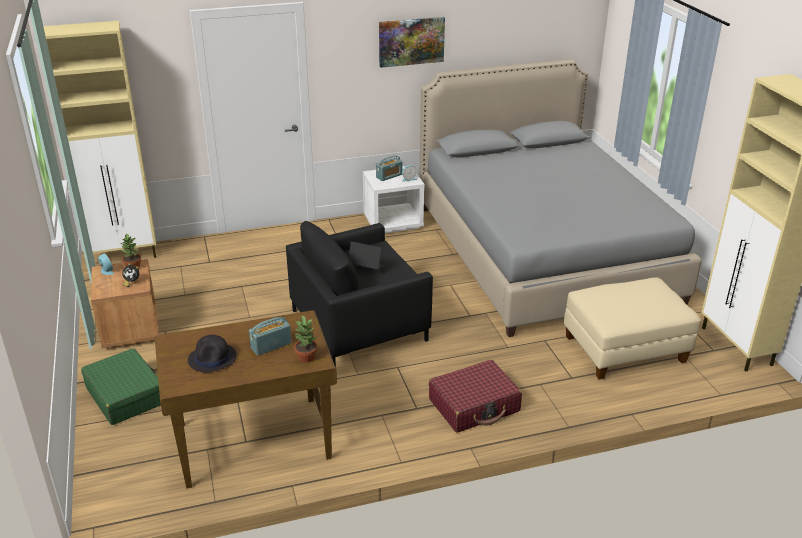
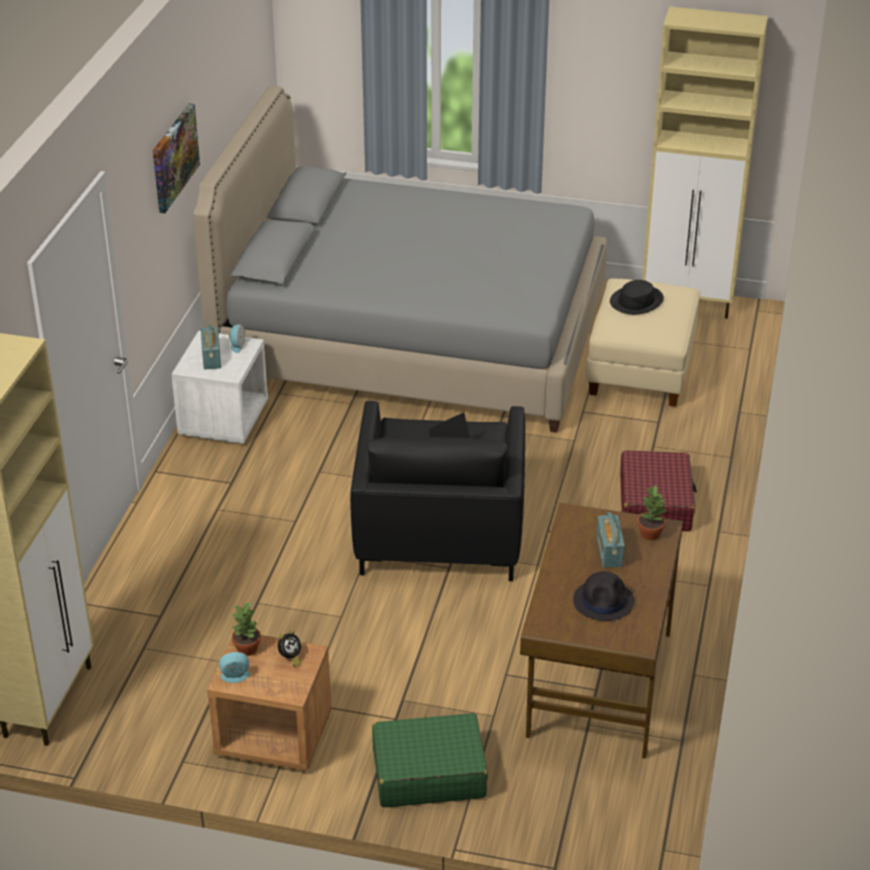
camera: 60 degrees left, 5 degrees up
(636, 292) = (636, 301): none -> black hat

